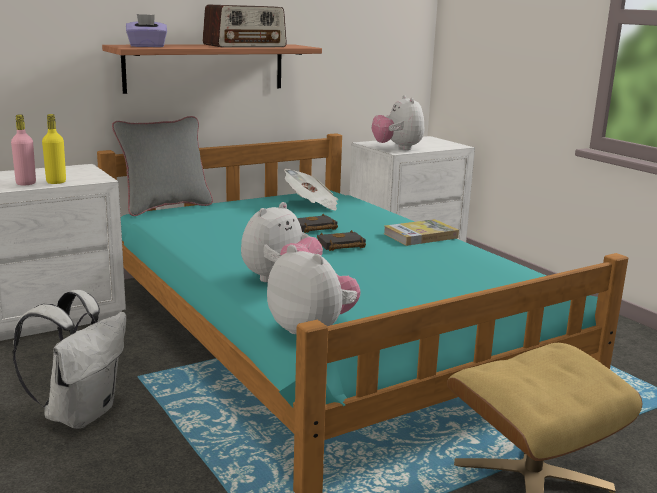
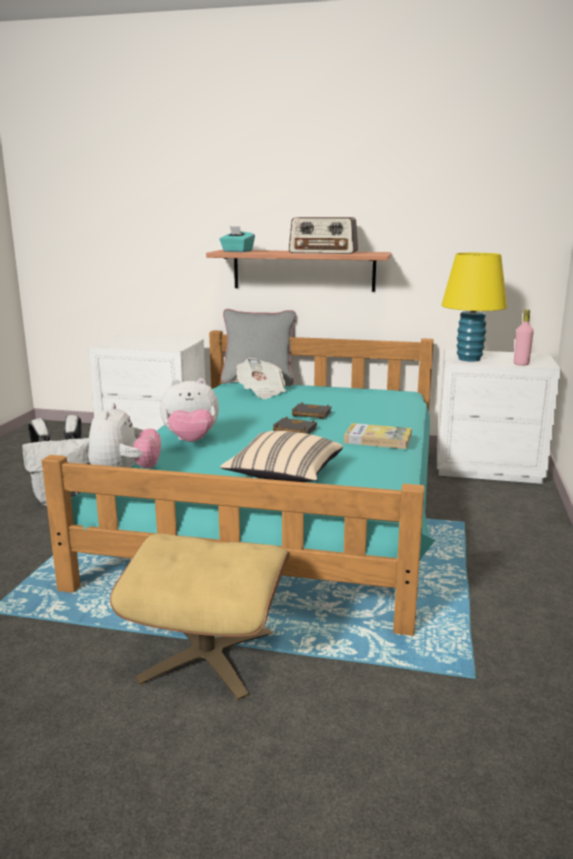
camera: 45 degrees right, 0 degrees up
(26, 183) = (130, 345): pink bottle -> pink bottle (521, 364)
(56, 182) = (147, 347): yellow bottle -> none
(147, 46) = (237, 251): purple tissue box -> turquoise tissue box
(312, 205) = (357, 399): newspaper -> newspaper (261, 392)
(397, 148) = (469, 359): plush toy -> yellow table lamp
(440, 285) = (284, 476): none -> beige pillow

